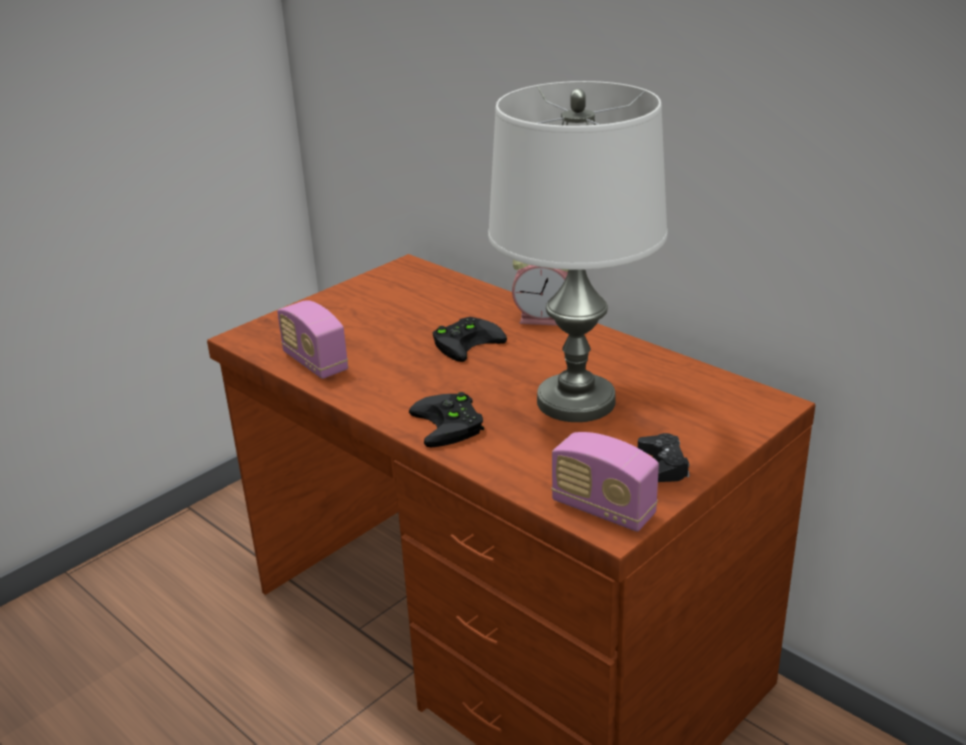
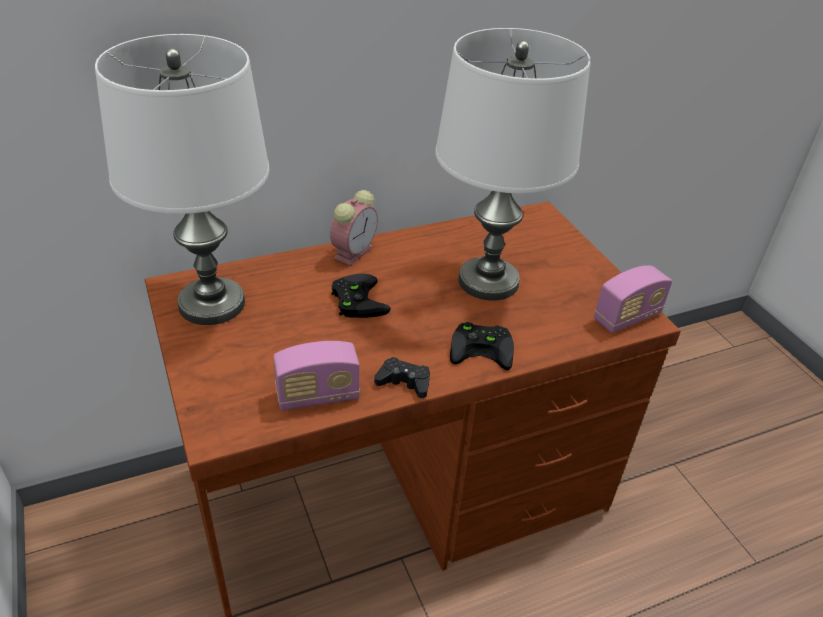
camera: 70 degrees left, 10 degrees up
(398, 286) = (212, 304): none -> white table lamp
(663, 465) = (588, 277): black game controller -> black game controller (404, 382)

